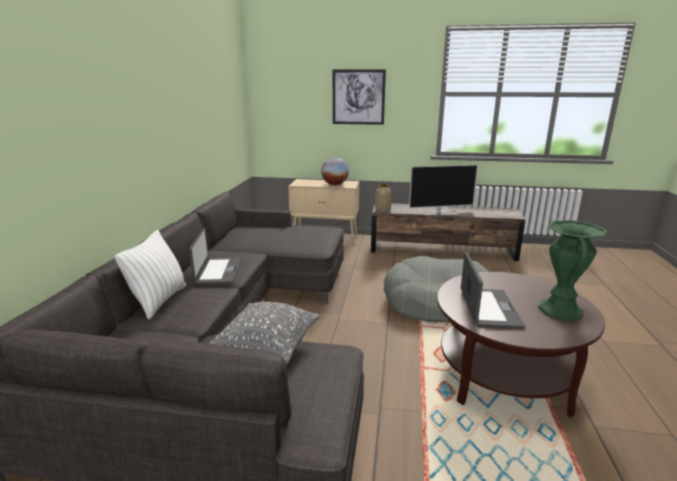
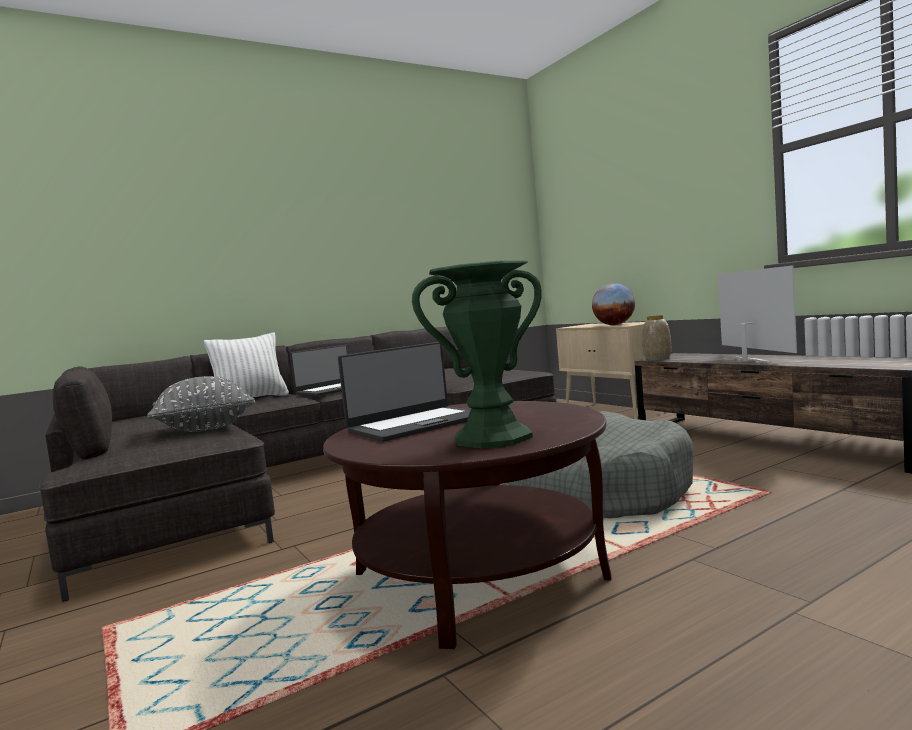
camera: 50 degrees right, 15 degrees down
(358, 97) = (653, 190): picture -> none
(439, 211) = (750, 360): television -> television turned 135 degrees counterclockwise

